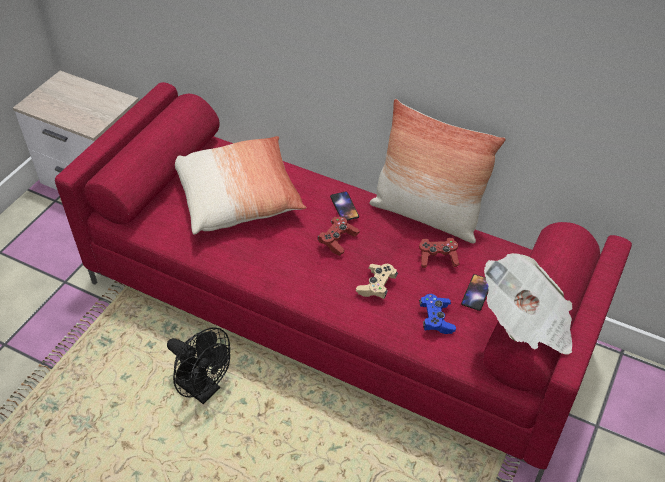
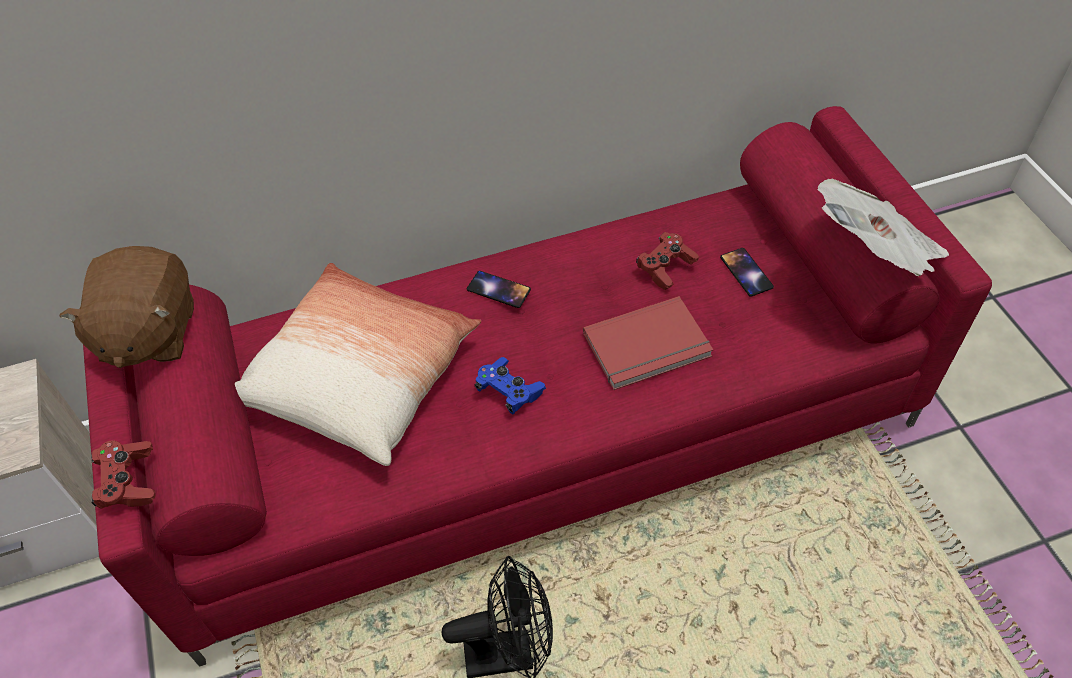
camera: 45 degrees left, 5 degrees up
(167, 109) = (149, 334): none -> brown plush toy
(338, 240) = (544, 333): red game controller -> red game controller (128, 482)
(376, 286) = (649, 348): beige game controller -> red book
(427, 215) = (593, 231): pillow -> none
(436, 319) = (748, 332): blue game controller -> blue game controller (509, 391)

